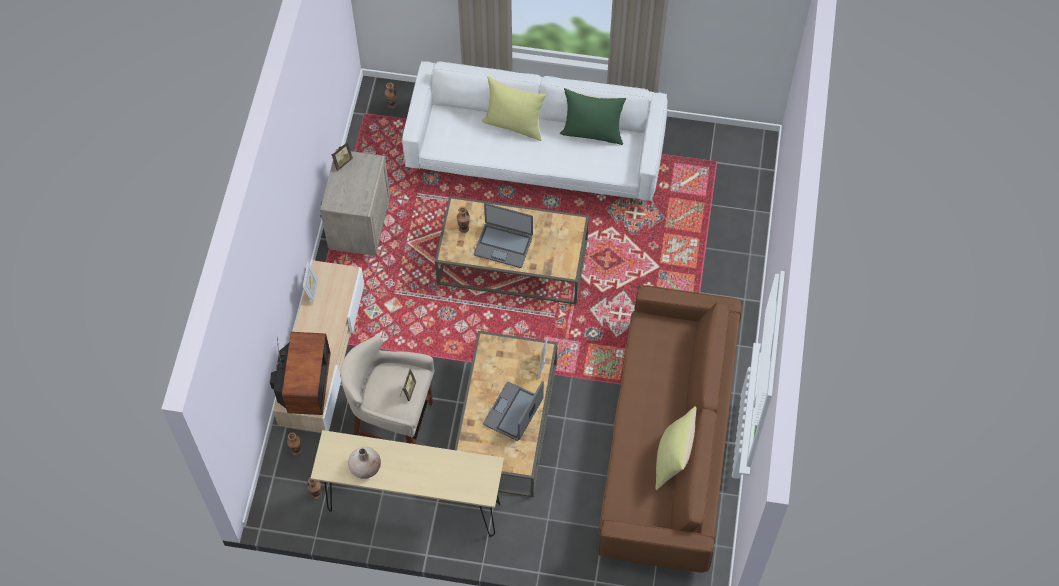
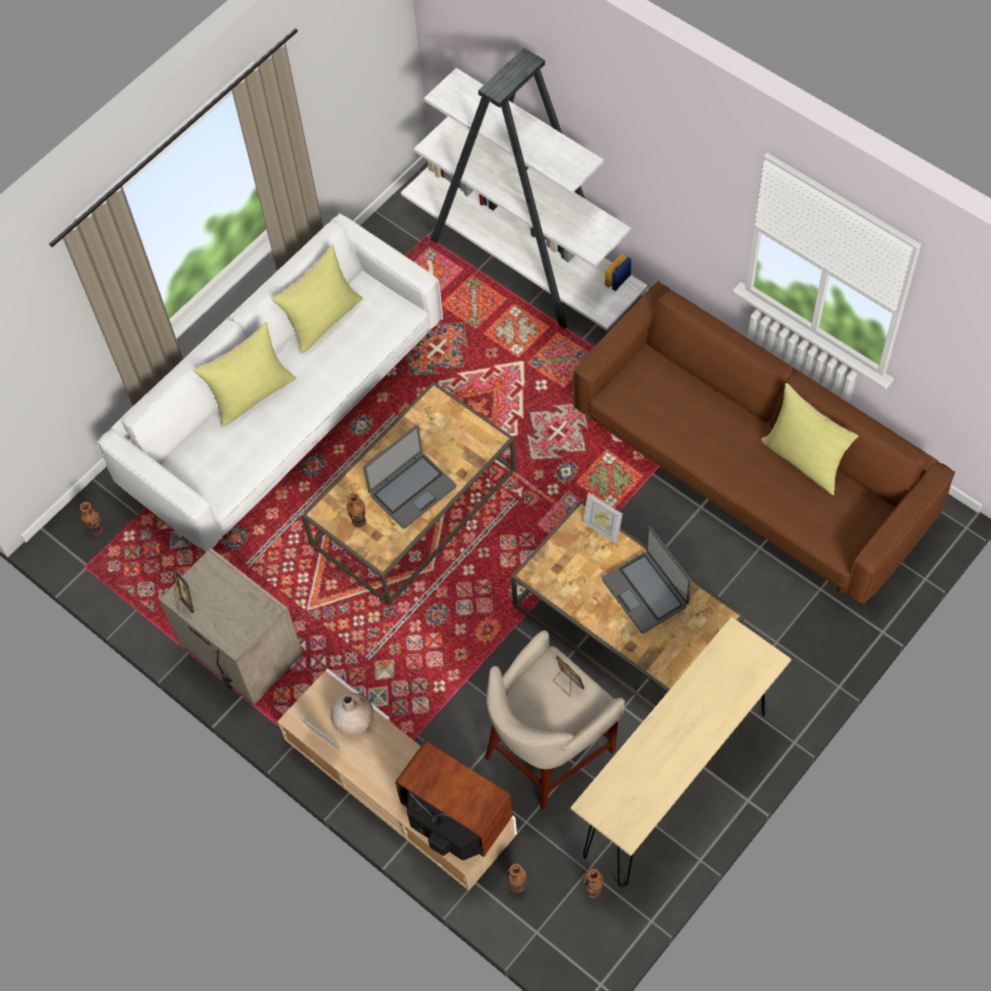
camera: 55 degrees left, 0 degrees up
(365, 467) = (654, 780): beige vase -> beige vase (353, 719)
(592, 132) = (323, 320): green pillow -> yellow pillow
(736, 227) = (524, 261): none -> white bookcase

